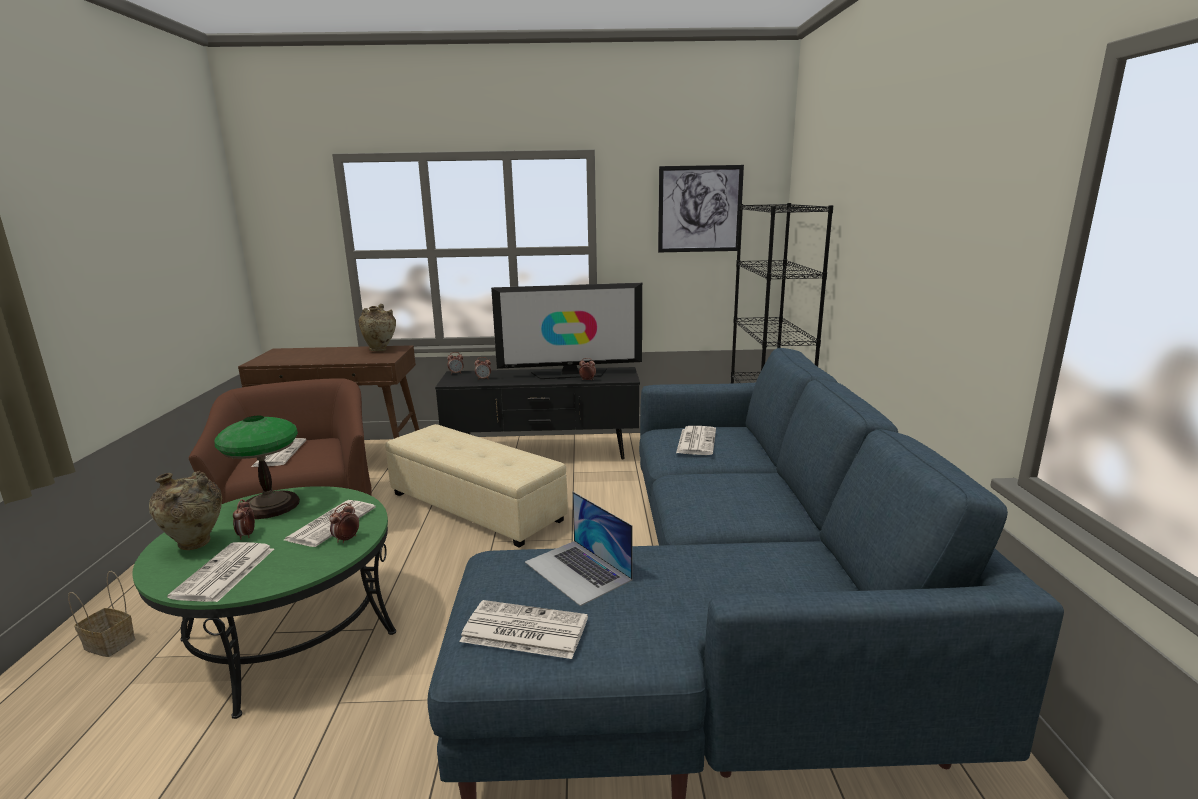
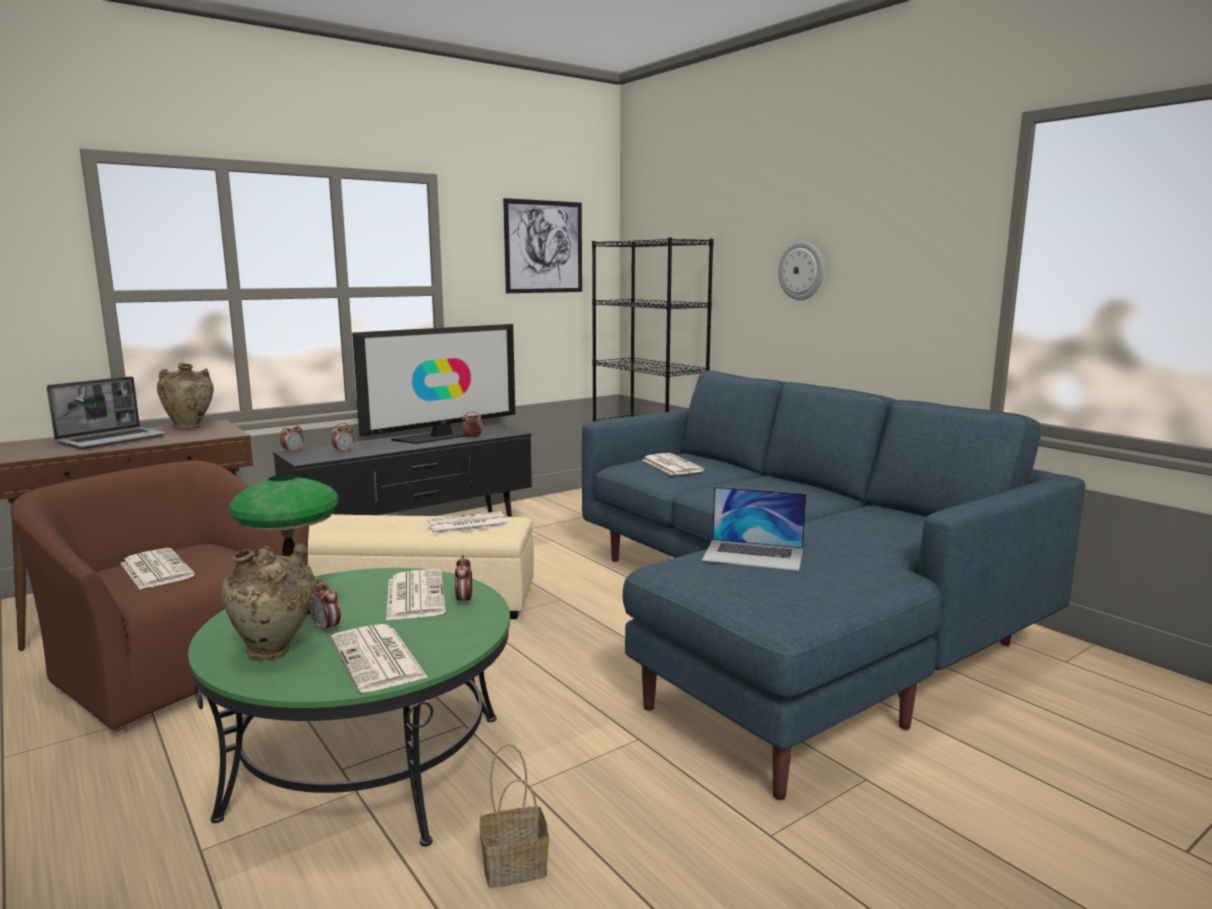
camera: 35 degrees left, 5 degrees down
(111, 644) = (96, 867): basket -> basket (516, 865)
(326, 355) = (113, 439): none -> laptop
(523, 630) = (789, 593): newspaper -> newspaper (466, 524)
(891, 249) = (802, 270): none -> wall clock

